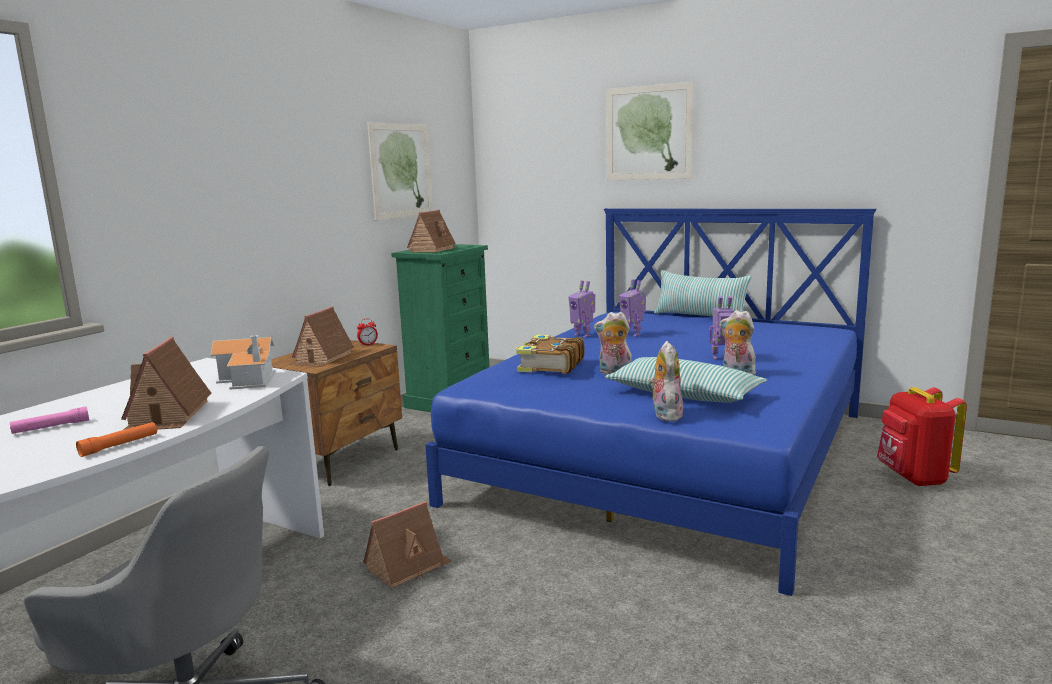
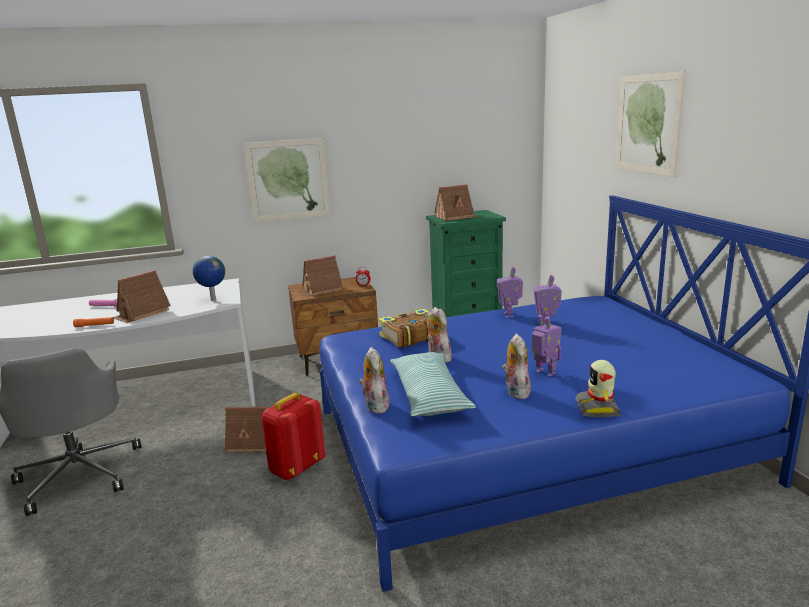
camera: 45 degrees right, 5 degrees up
(249, 379) = (213, 300): toy house -> globe
(401, 171) = (444, 150): picture -> picture (288, 180)
(665, 414) = (375, 406): plush toy -> plush toy turned 60 degrees counterclockwise
(700, 316) = (656, 322): pillow -> none
(809, 365) = (598, 408): none -> toy robot
(913, 478) = (701, 574): red backpack -> red backpack (295, 468)

